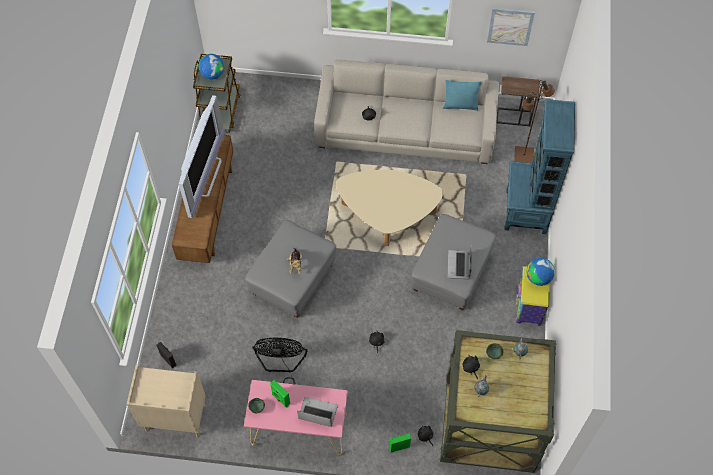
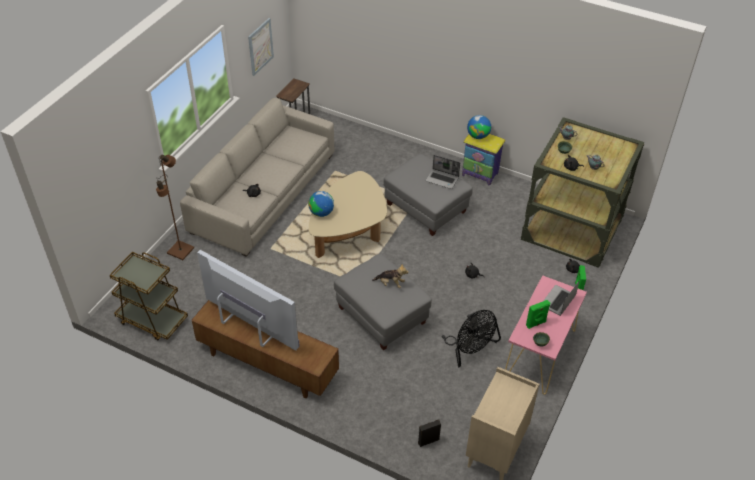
camera: 70 degrees left, 15 degrees down
(212, 74) = (141, 274): globe -> globe (321, 213)
(282, 364) = (469, 348): black fan -> black fan turned 150 degrees counterclockwise
(460, 105) = (280, 136): turquoise pillow -> none
(524, 155) = (336, 133): brown floor lamp -> brown floor lamp (180, 250)
(525, 211) = (390, 149): blue cabinet -> none

